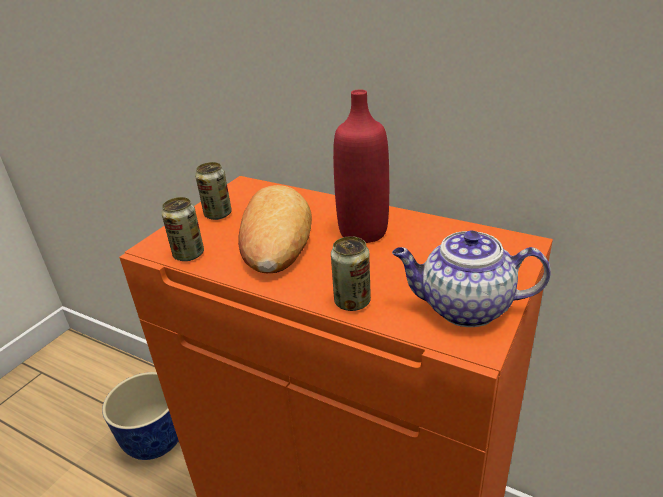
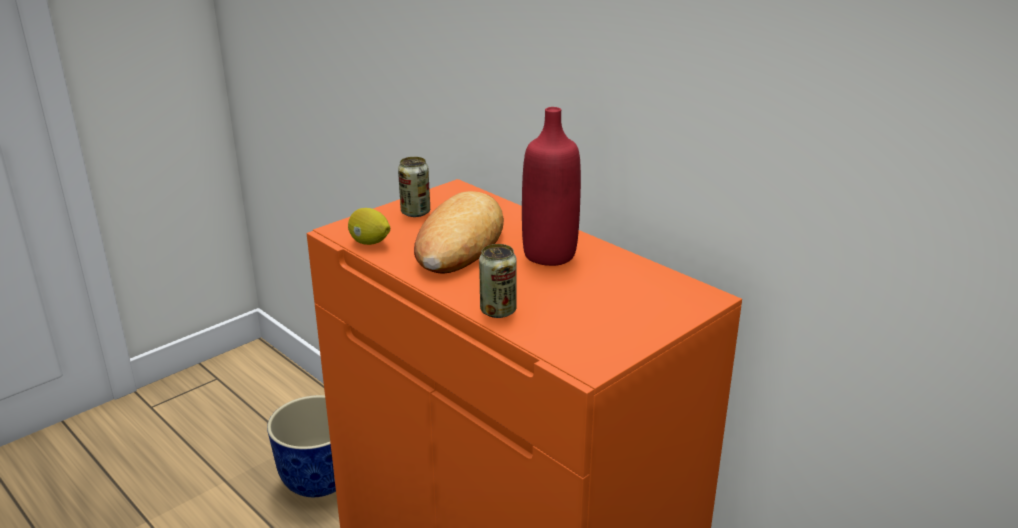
camera: 15 degrees right, 5 degrees down
(188, 254) = (370, 243): can -> lemon
(463, 308) = (599, 337): teapot -> none

